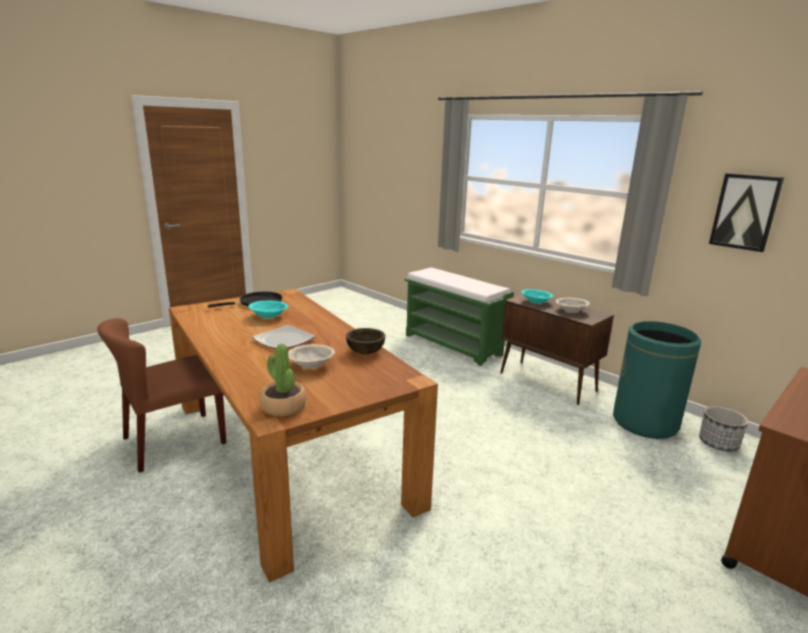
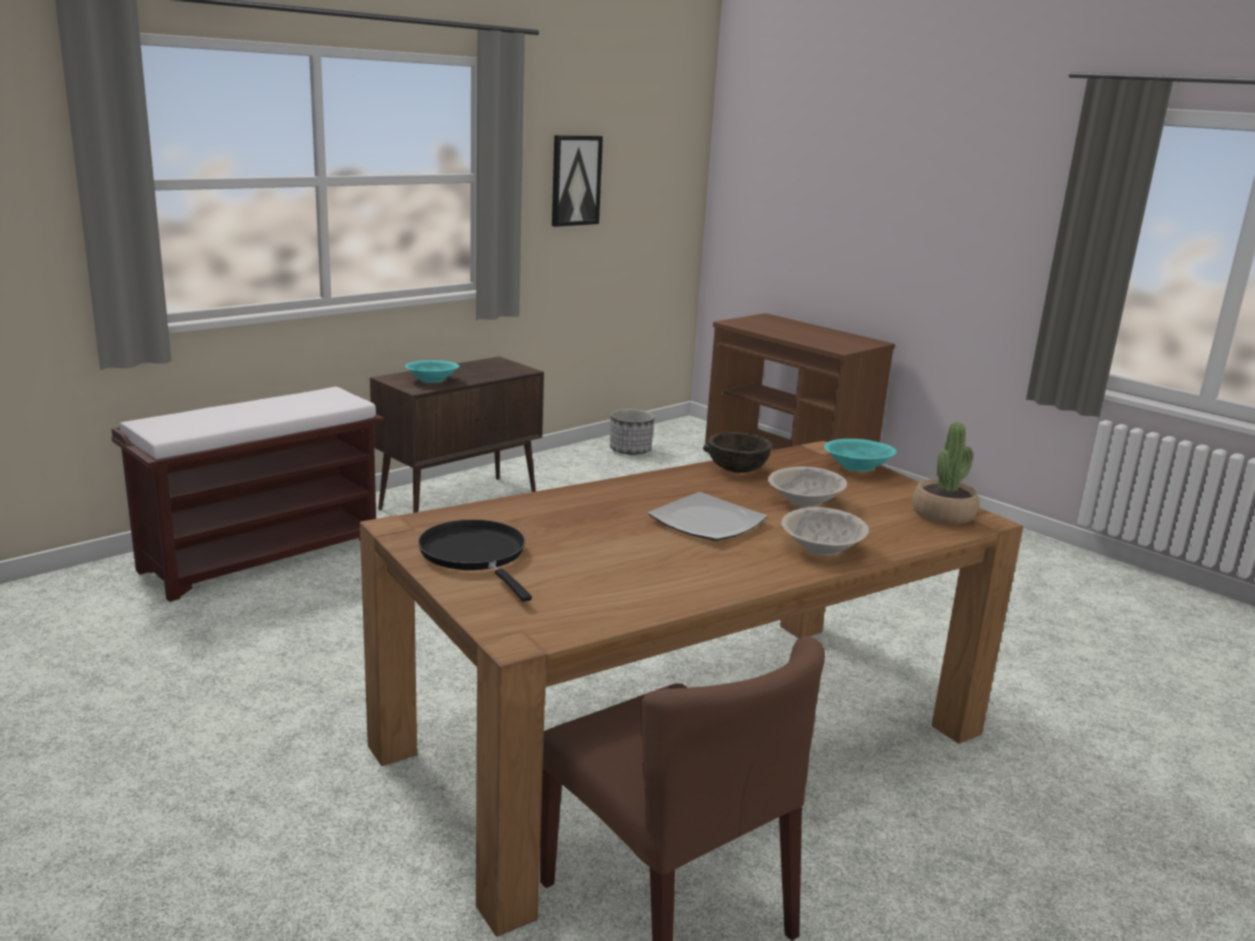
camera: 90 degrees left, 0 degrees up
(268, 316) = (575, 540): turquoise bowl -> turquoise bowl (857, 468)
(453, 345) = (264, 555): green bench -> brown bench
(571, 311) = (481, 371): beige bowl -> beige bowl (822, 548)
(645, 422) = (585, 471): green trash can -> none

